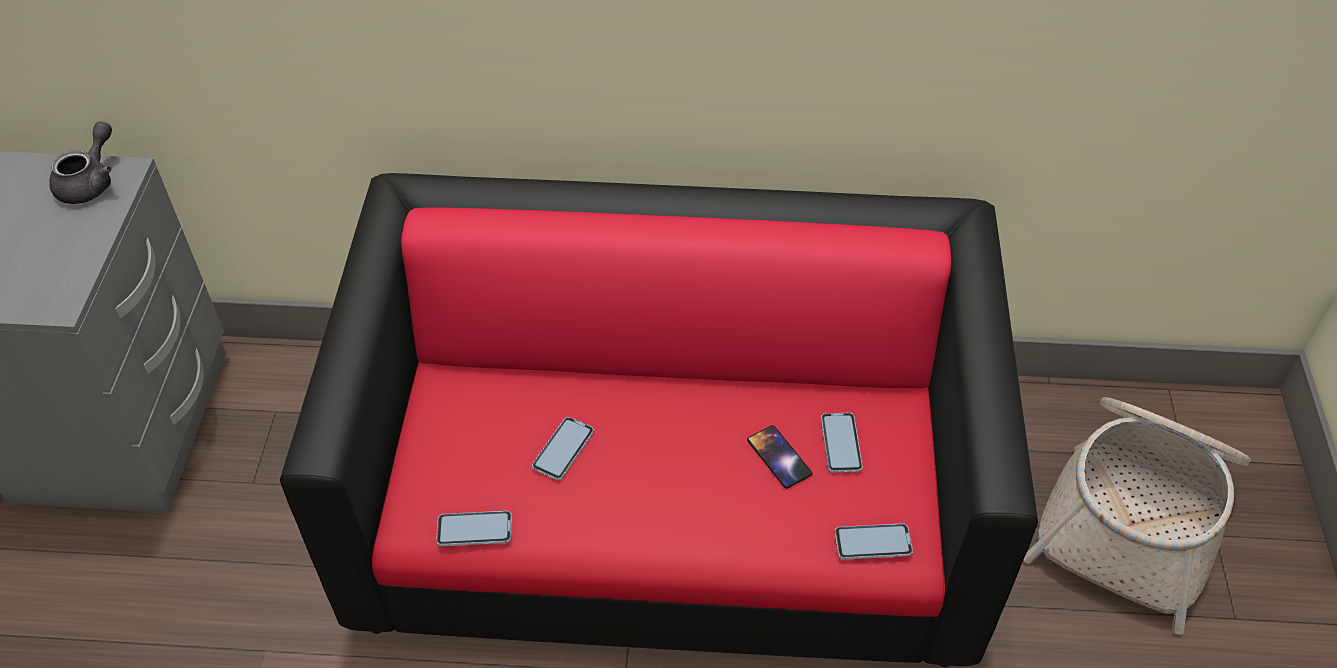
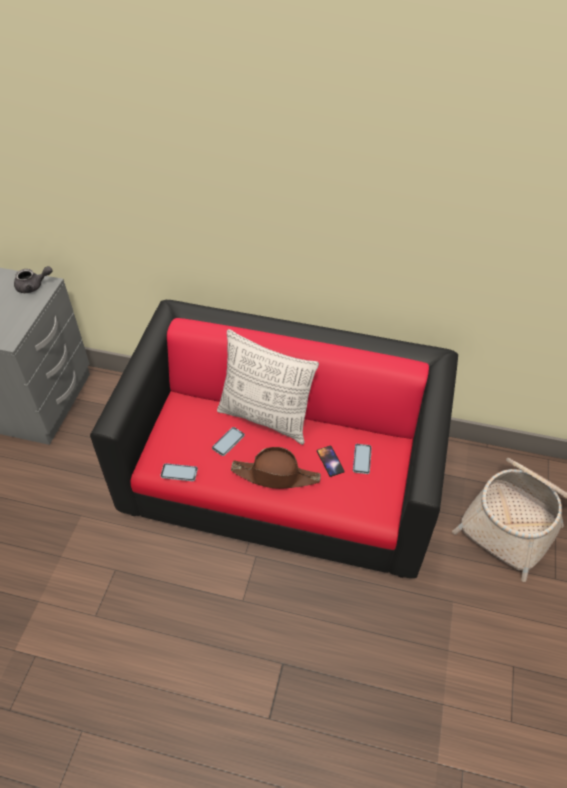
camera: 10 degrees right, 0 degrees up
(91, 182) = (33, 286): grey teapot -> grey teapot turned 45 degrees clockwise
(629, 389) = (266, 418): none -> pillow
(677, 504) = (276, 475): none -> brown hat
(873, 542) = (366, 509): phone -> none

